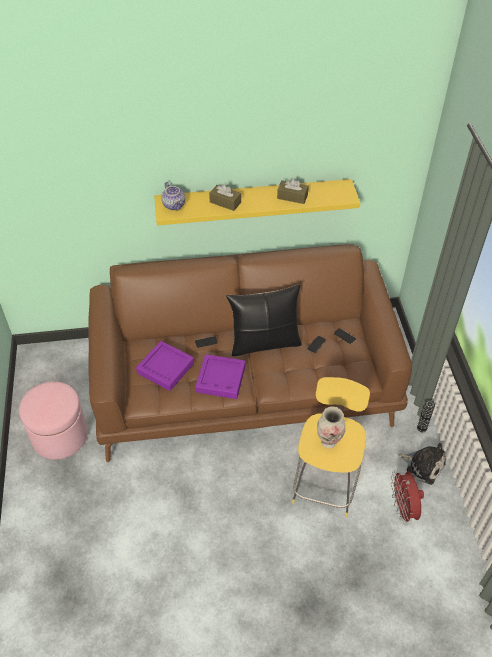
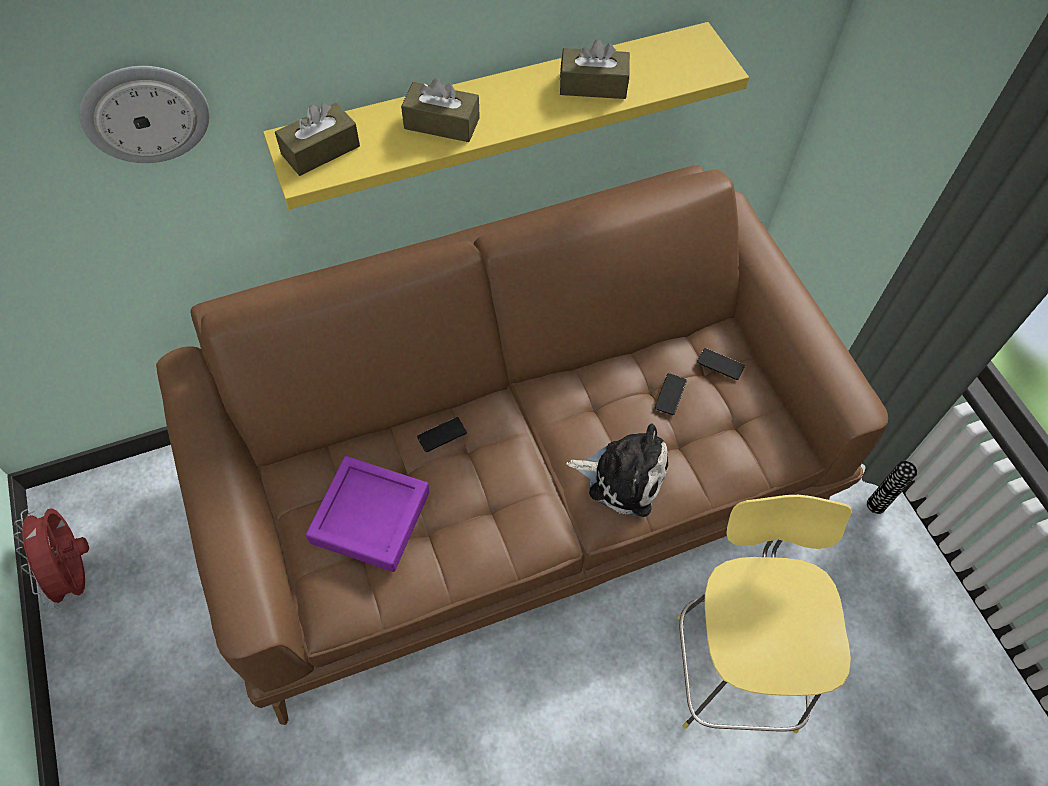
camera: 15 degrees left, 10 degrees up
(60, 436) = (166, 686): pink ottoman -> none
(111, 181) = (145, 113): none -> wall clock
(174, 205) = (320, 150): teapot -> brown tissue box
(220, 379) = (496, 518): purple tray -> none
(264, 342) = (563, 410): black pillow -> none
(328, 442) = (769, 626): vase -> none
(403, 509) = (895, 688): red fan -> red fan (76, 573)
(423, 465) = (902, 584): plush toy -> plush toy (622, 476)

